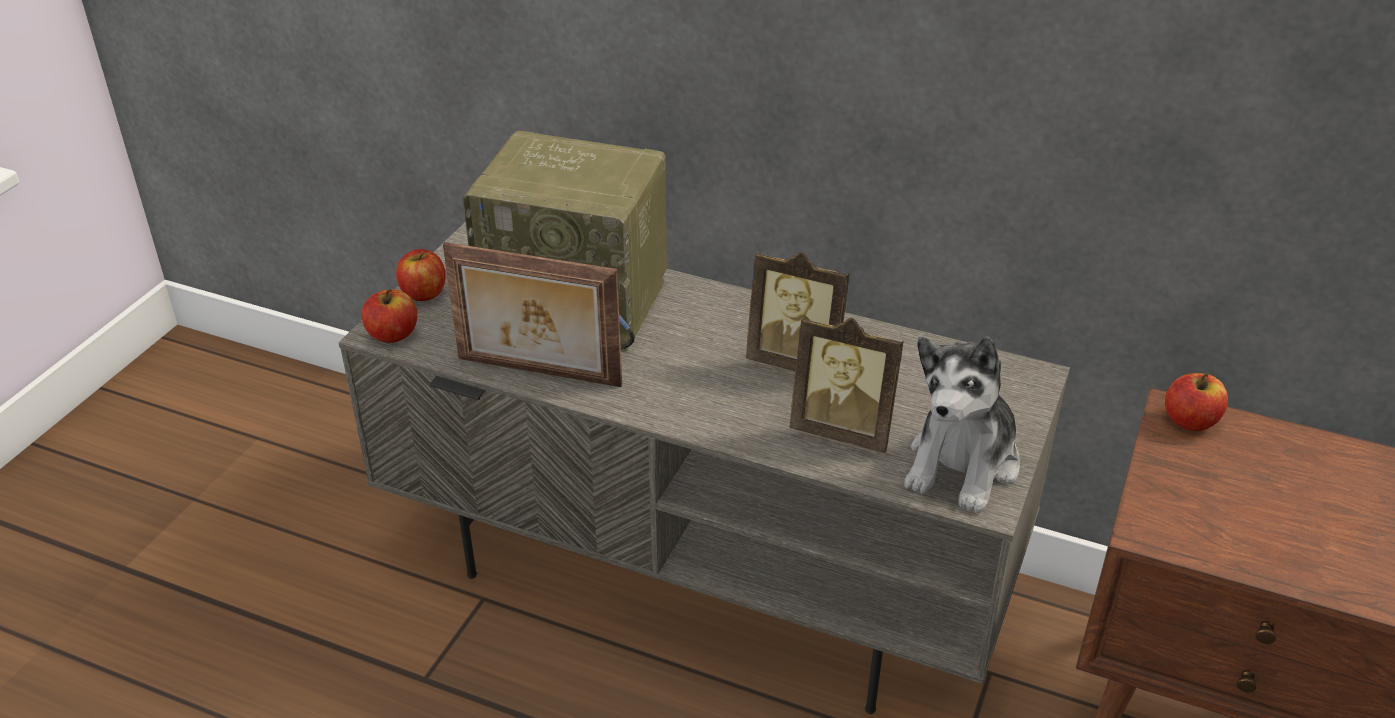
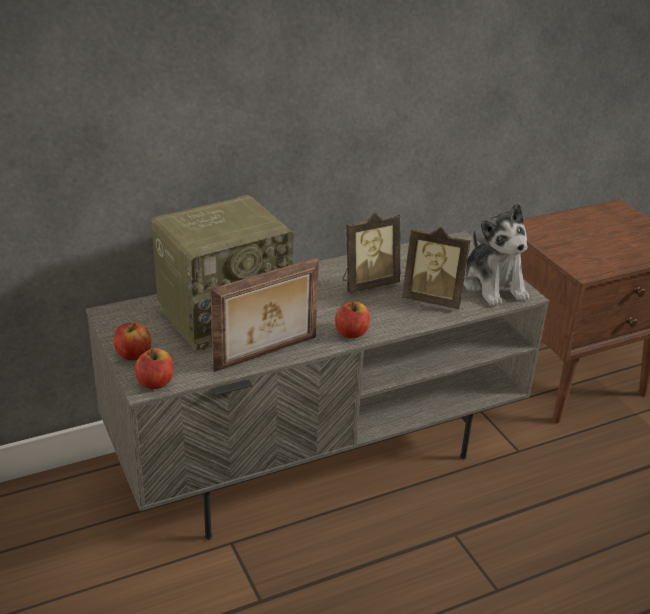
camera: 50 degrees left, 5 degrees down
(843, 430) = (433, 299): picture frame -> picture frame turned 45 degrees clockwise
(1190, 421) = (533, 227): apple -> apple (351, 333)

